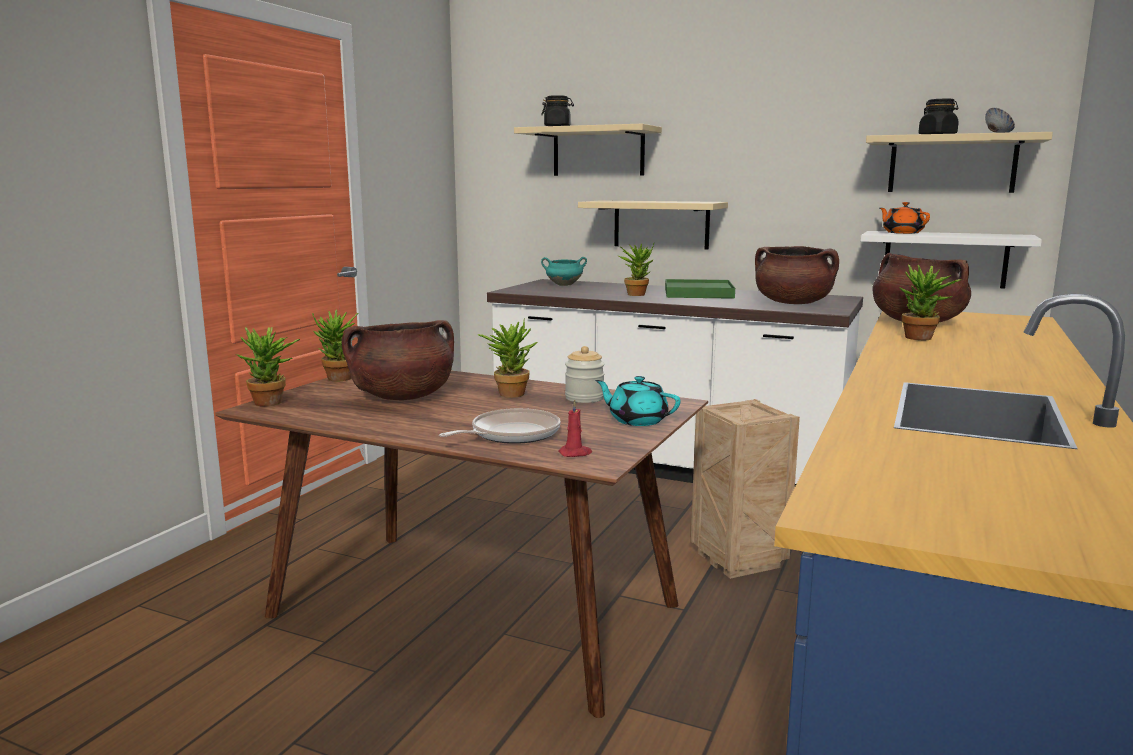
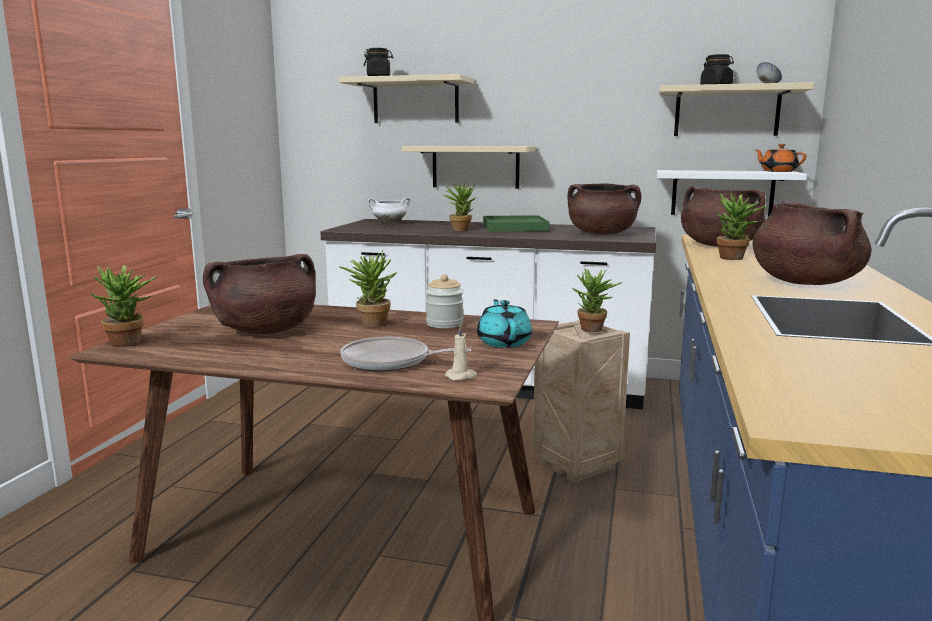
camera: 10 degrees left, 0 degrees up
(339, 380) = (194, 317): potted plant -> potted plant (594, 330)
(511, 434) = (390, 361): frying pan -> frying pan turned 120 degrees counterclockwise
(563, 285) = (389, 223): turquoise cooking pot -> white cooking pot
(575, 453) = (461, 376): red candle -> beige candle
(637, 420) = (504, 342): turquoise teapot -> turquoise teapot turned 60 degrees clockwise
(902, 233) = (689, 171): orange teapot -> orange teapot (778, 171)
(980, 370) = (804, 283): none -> brown cooking pot

